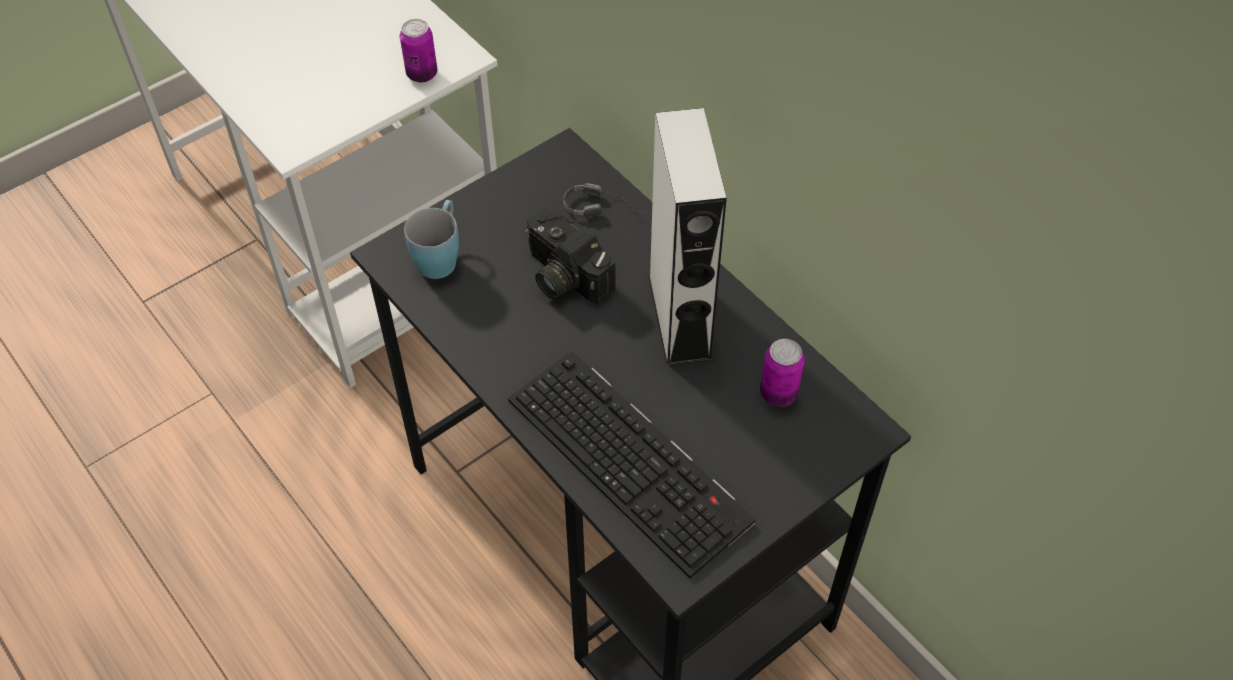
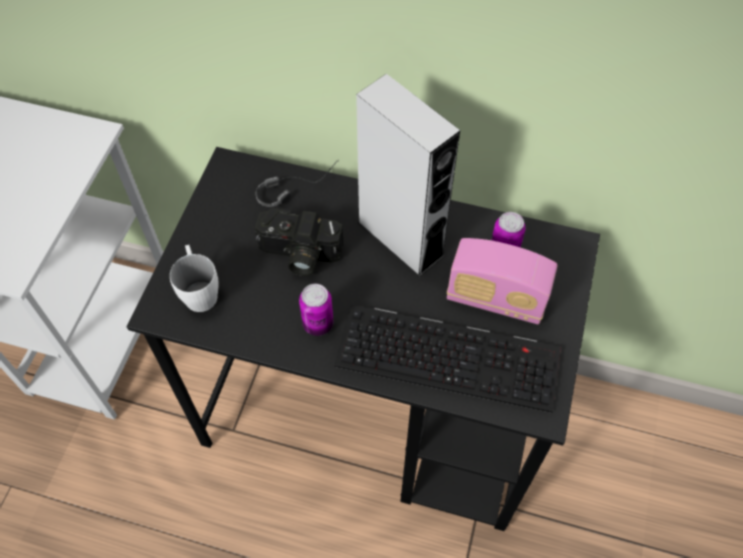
camera: 35 degrees left, 5 degrees up
(422, 74) = (73, 162): can -> can (318, 324)
(440, 256) = (199, 290): blue mug -> white mug
(729, 434) = (495, 299): none -> radio

